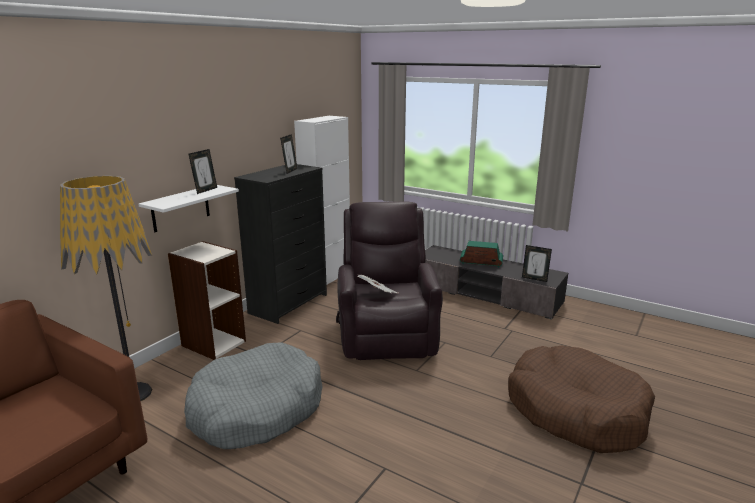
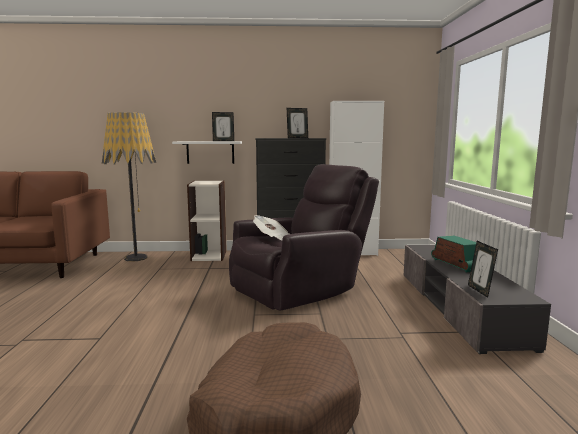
camera: 55 degrees right, 10 degrees down
(256, 409) = (144, 284): grey dog bed -> none

